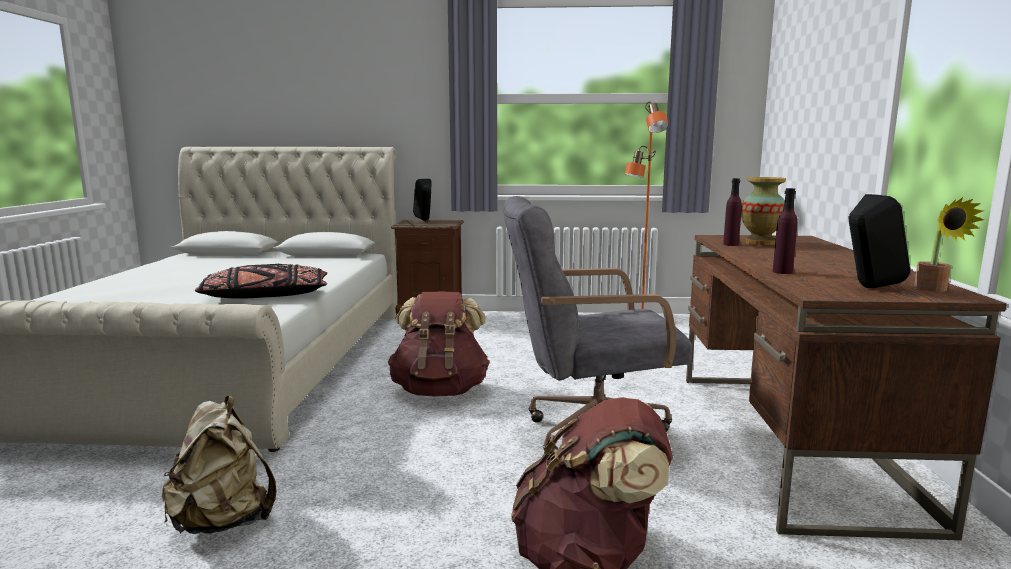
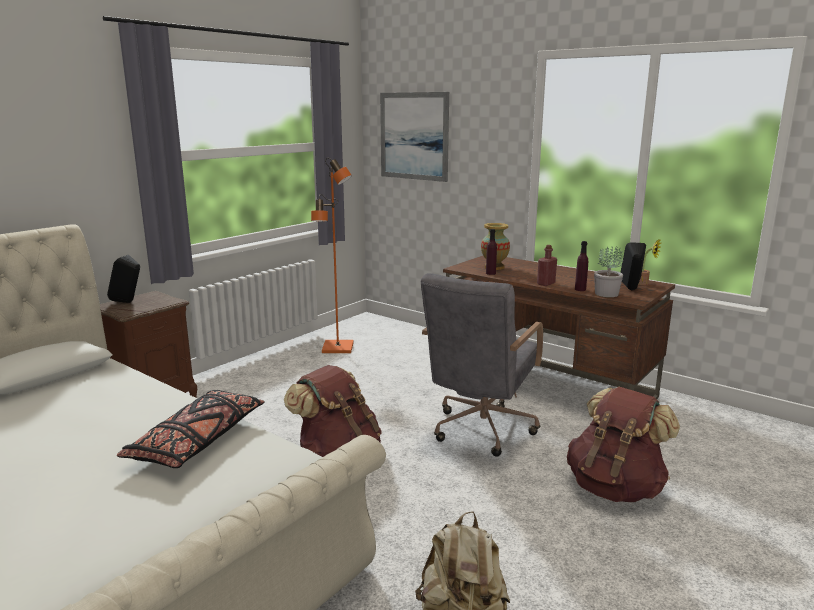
camera: 55 degrees left, 5 degrees up
(759, 260) = (546, 283): none -> red bottle
(797, 78) = (414, 136): none -> picture
(803, 282) = (607, 294): none -> potted plant

